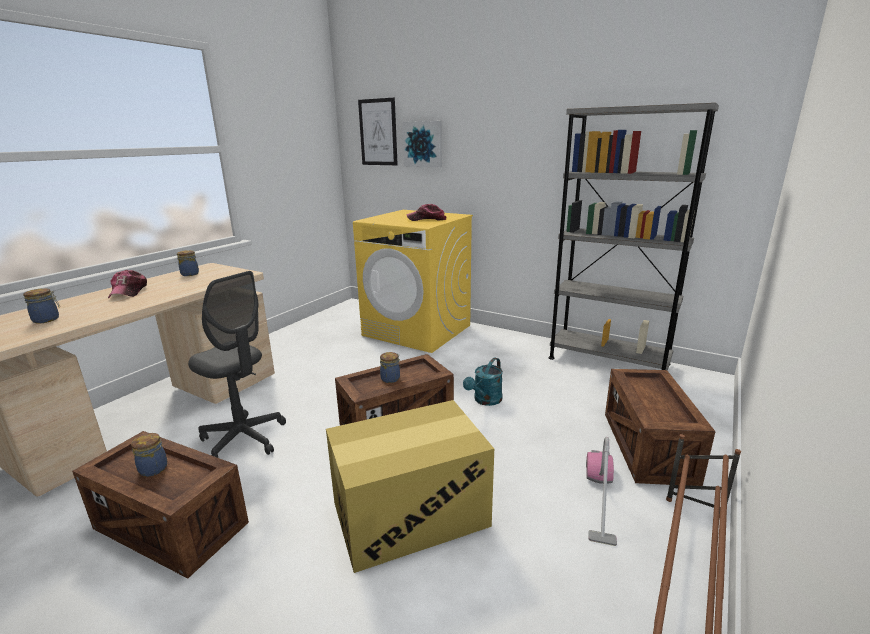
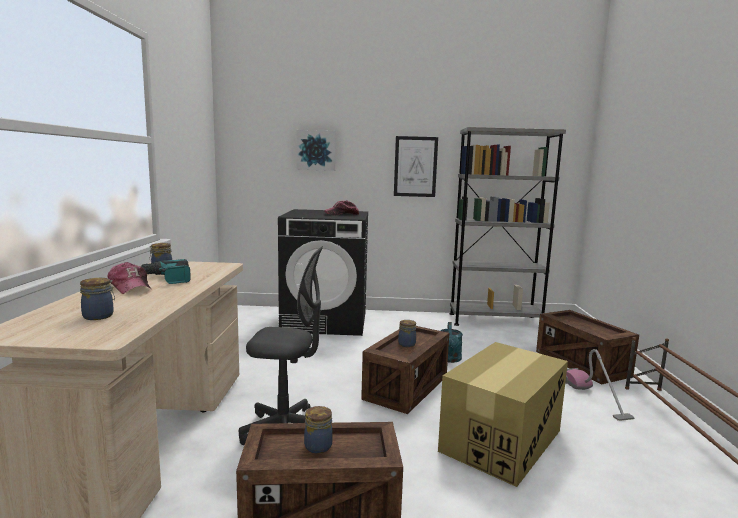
camera: 30 degrees left, 10 degrees down
(170, 285) = (167, 279): none -> power drill
(378, 132) = (265, 138): picture -> picture (415, 166)
(417, 330) = (326, 321): yellow washing machine -> black washing machine

